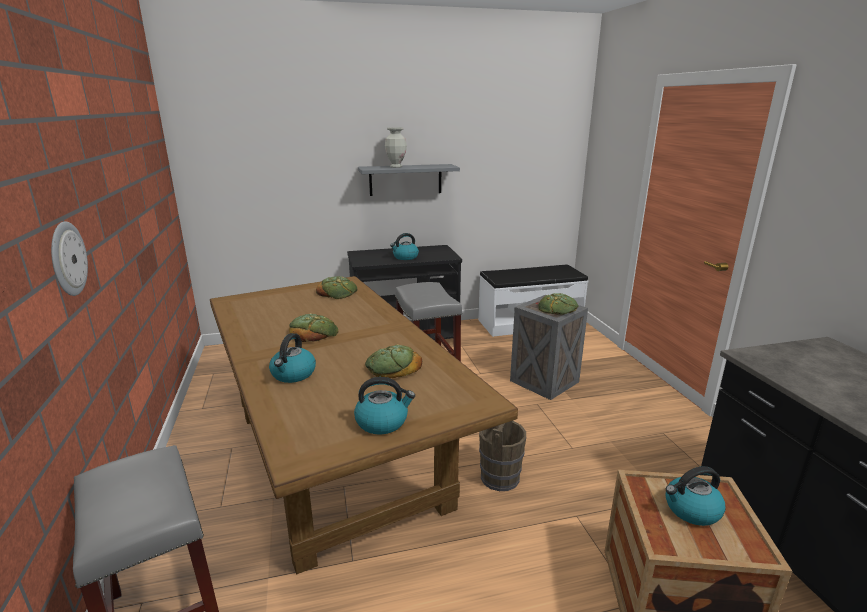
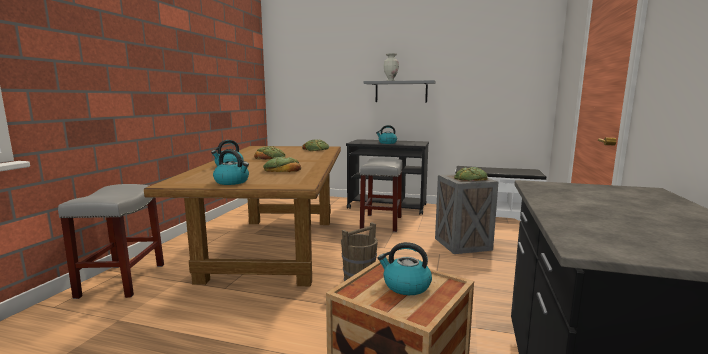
camera: 30 degrees right, 10 degrees down
(67, 259) = (141, 87): wall clock -> none

